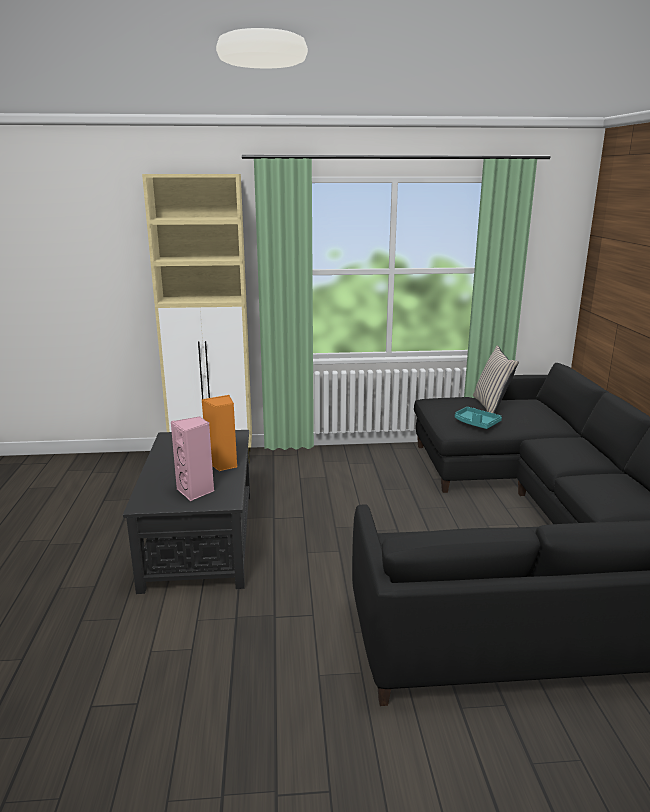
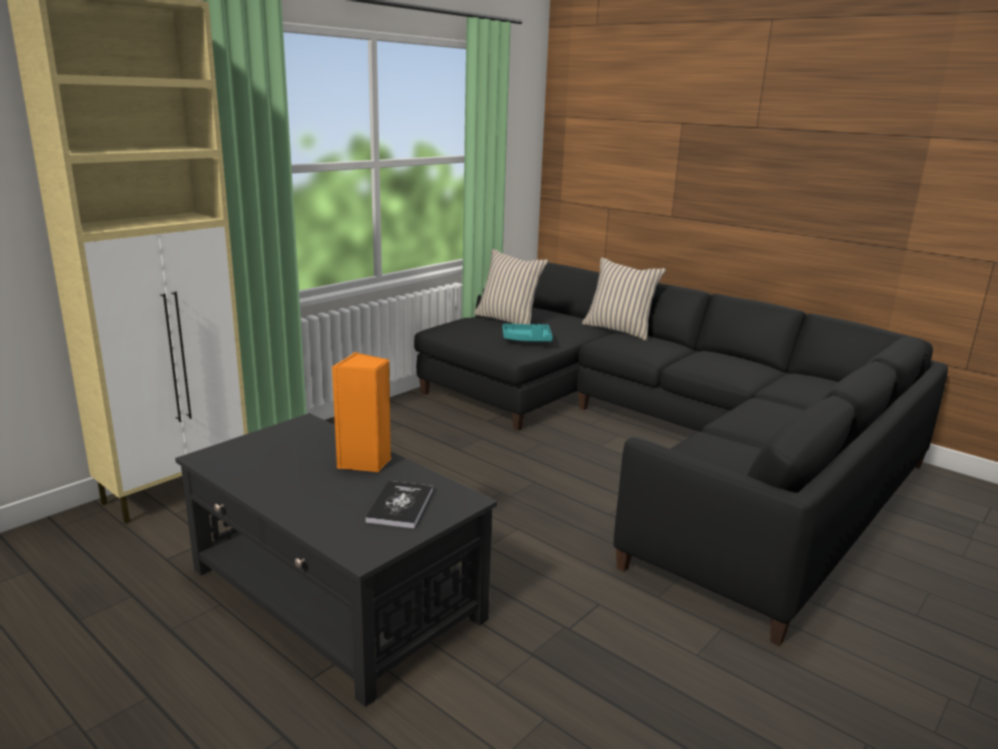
camera: 45 degrees left, 0 degrees up
(196, 491) = (400, 506): pink speaker -> book
(576, 436) = (619, 330): none -> beige pillow

